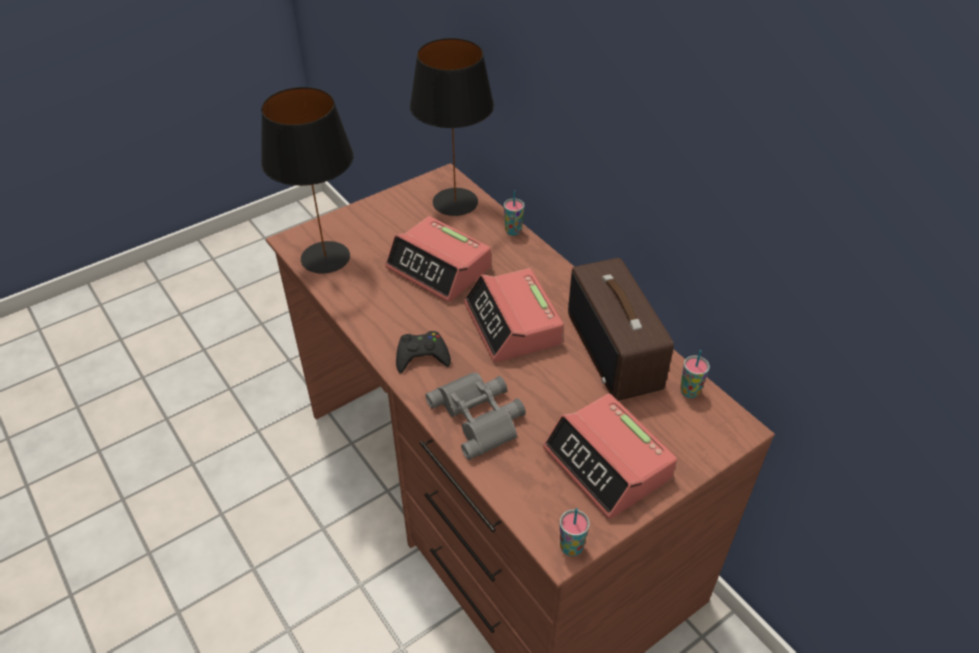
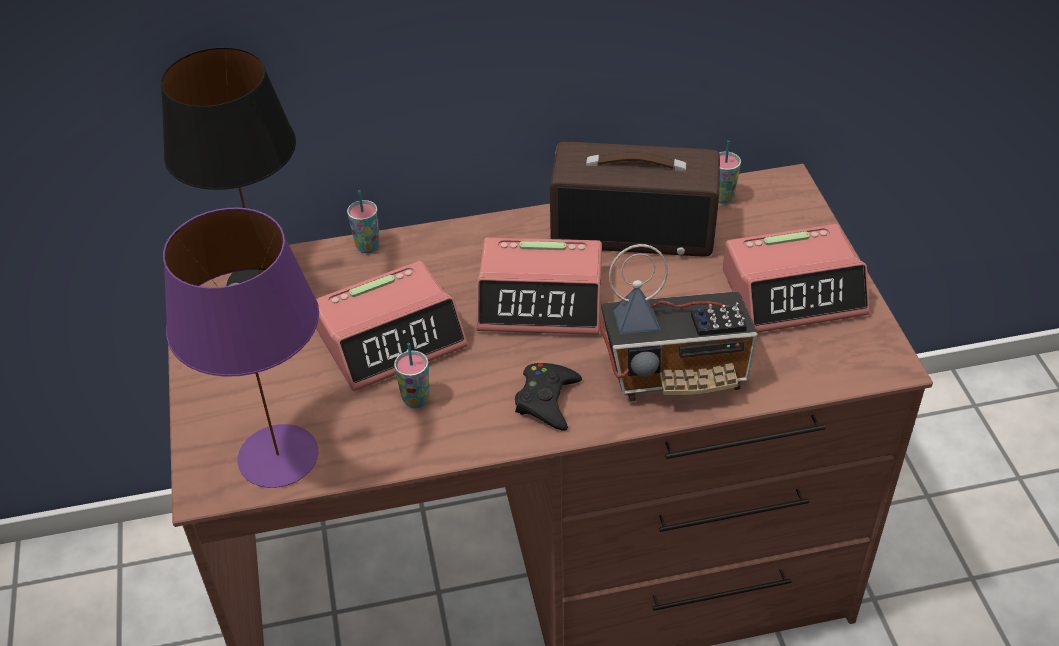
camera: 65 degrees left, 0 degrees up
(326, 257) = (278, 454): black table lamp -> purple table lamp
(480, 416) = (677, 374): grey binoculars -> radio
(571, 547) = (891, 356): cup -> cup (416, 399)

